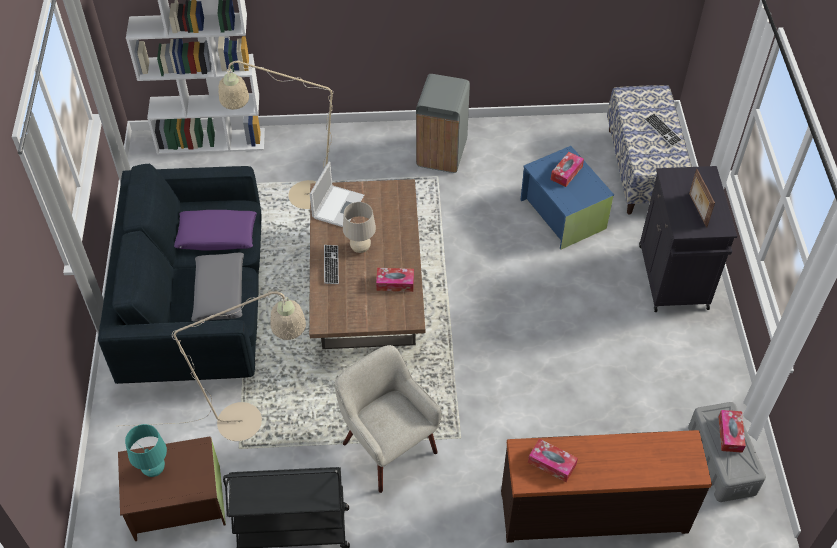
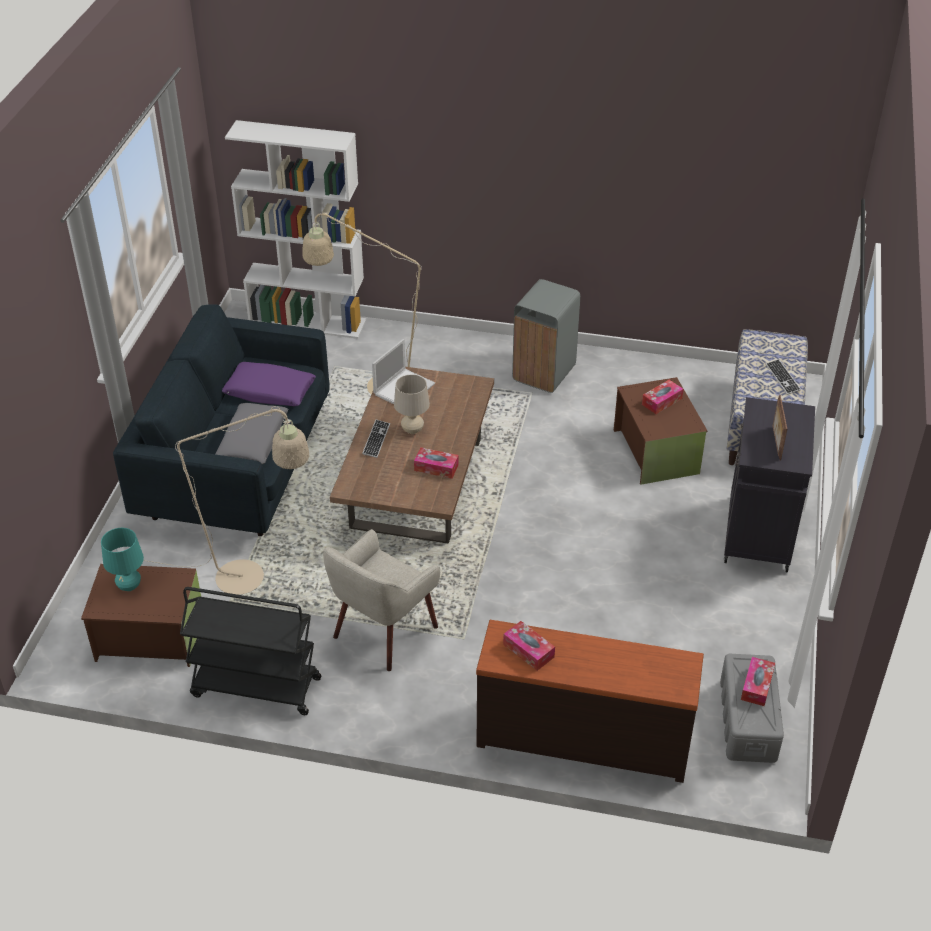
camera: 15 degrees right, 10 degrees down
(388, 447) = (383, 632): beige armchair -> beige armchair turned 120 degrees counterclockwise
(563, 213) = (657, 451): blue storage box -> brown storage box

